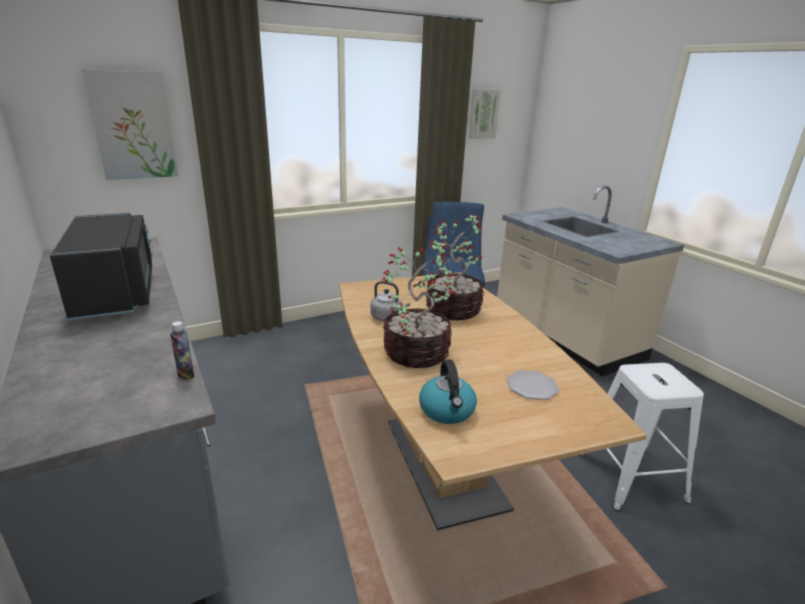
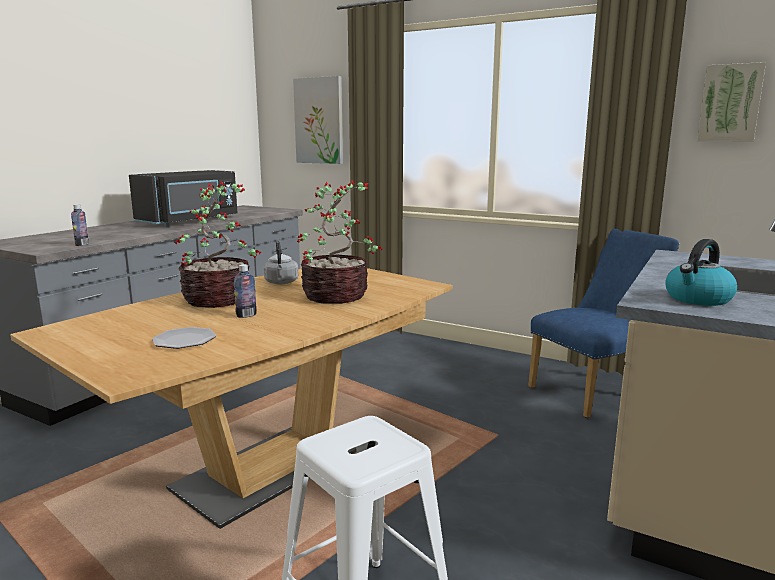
camera: 60 degrees right, 10 degrees down
(447, 410) = (116, 321): kettle -> kettle (698, 299)
(479, 351) = (246, 315): none -> bottle

